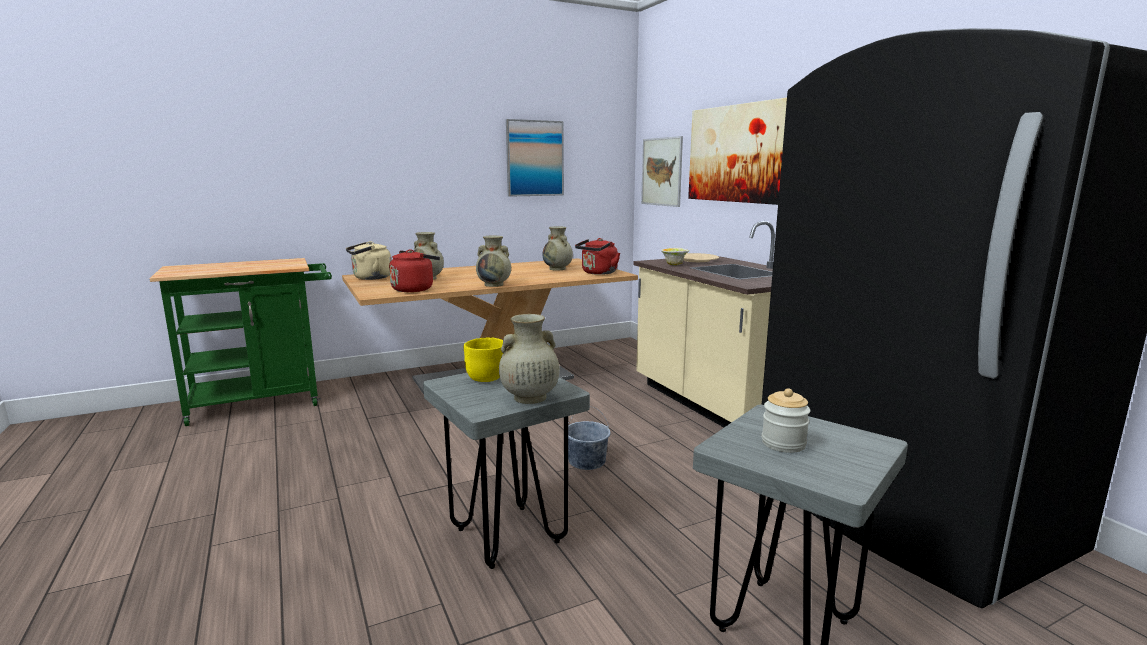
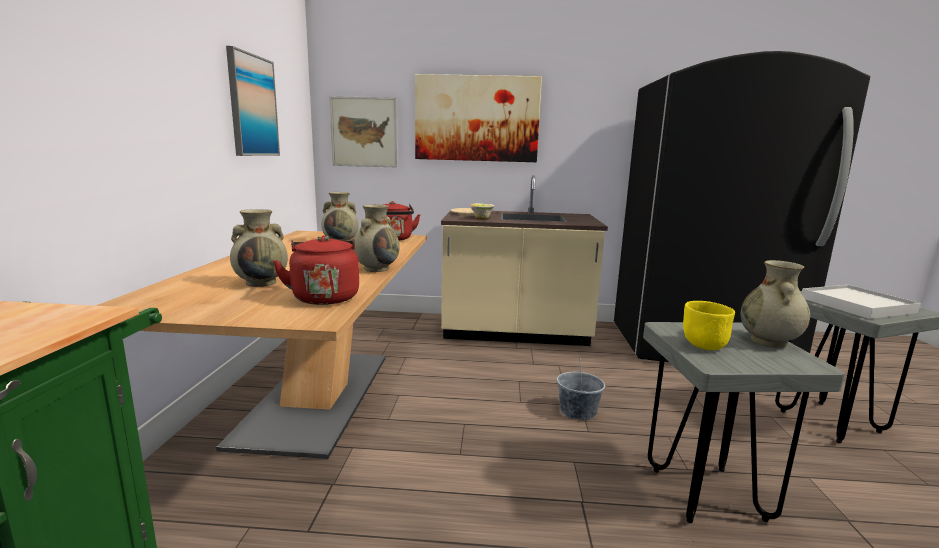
camera: 60 degrees left, 0 degrees up
(370, 278) = (161, 305): beige kettle -> none
(783, 443) = (856, 305): jar -> white tray

